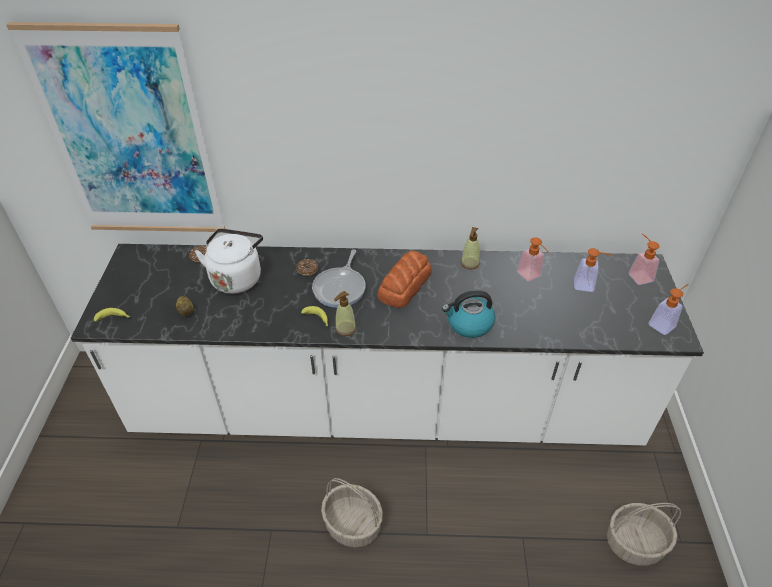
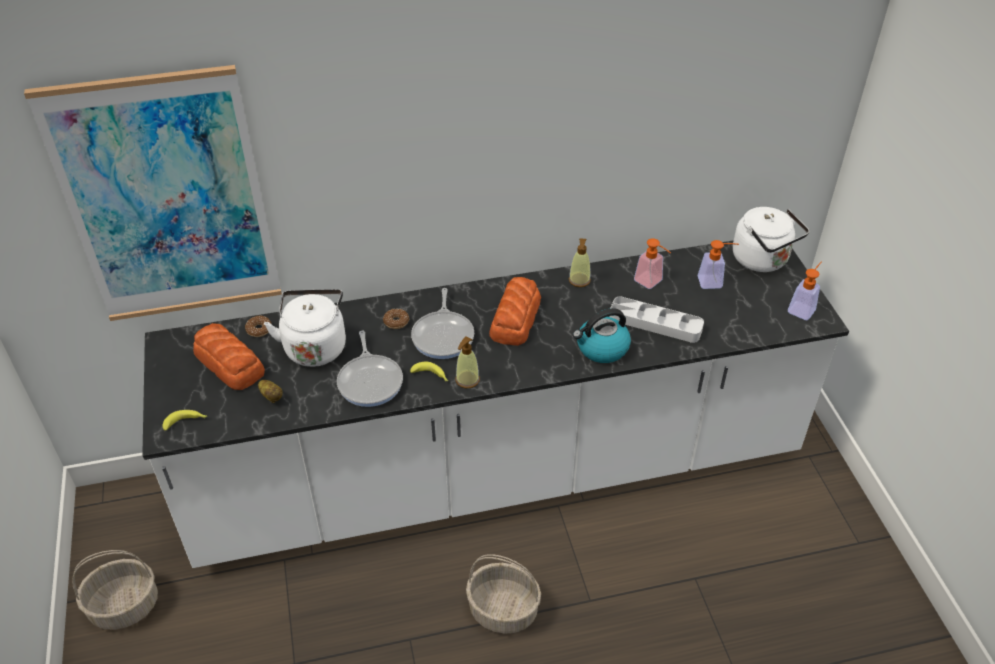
camera: 15 degrees left, 0 degrees up
(167, 279) = (229, 364): none -> bread
(267, 313) = (370, 381): none -> frying pan
(523, 311) = (655, 323): none -> grey tray
(635, 542) = (812, 554): basket -> basket (125, 605)
(638, 275) = (763, 260): soap dispenser -> white kettle

